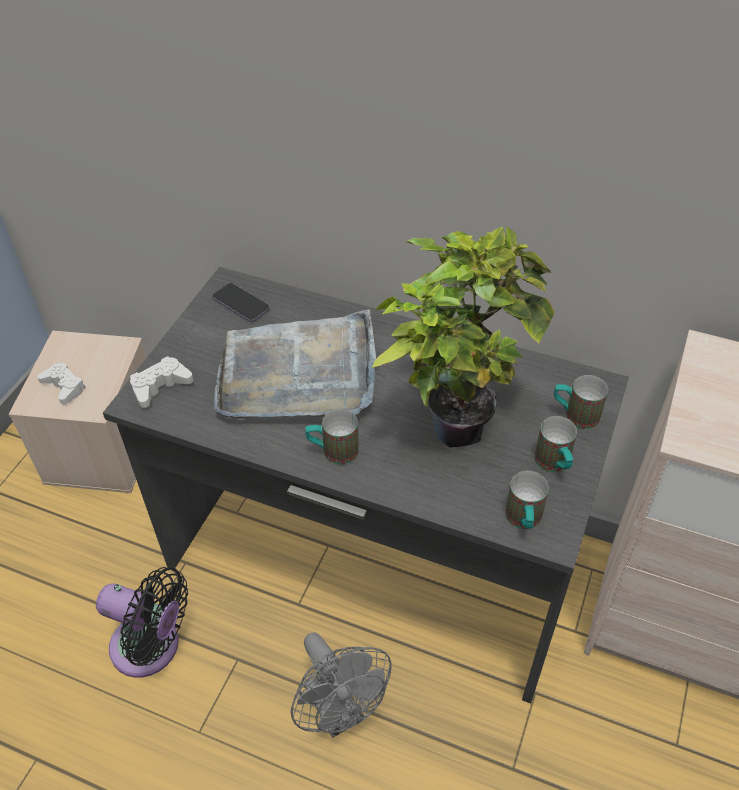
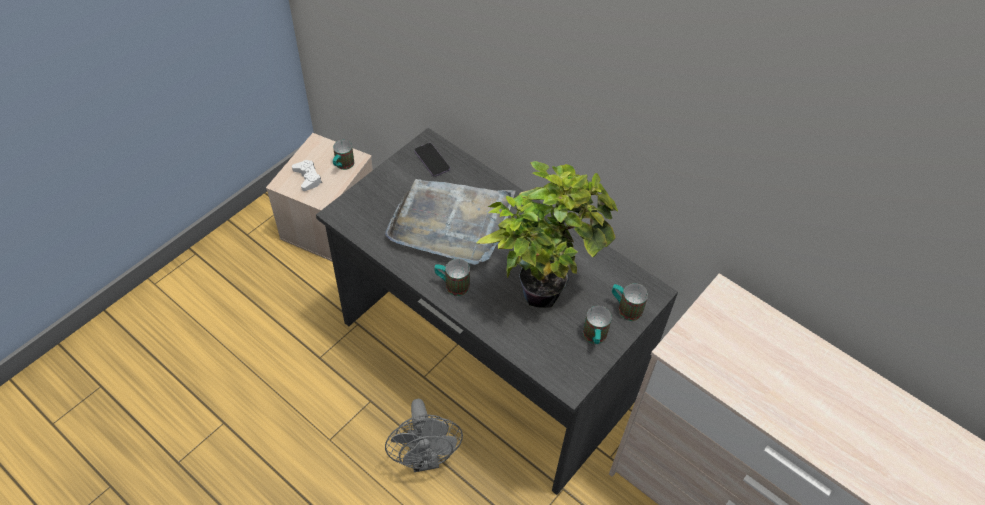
camera: 15 degrees right, 5 degrees up
(151, 648) = (317, 375): black fan -> none
(160, 386) = (358, 206): white game controller -> none
(523, 521) = (555, 369): mug -> mug (343, 166)

